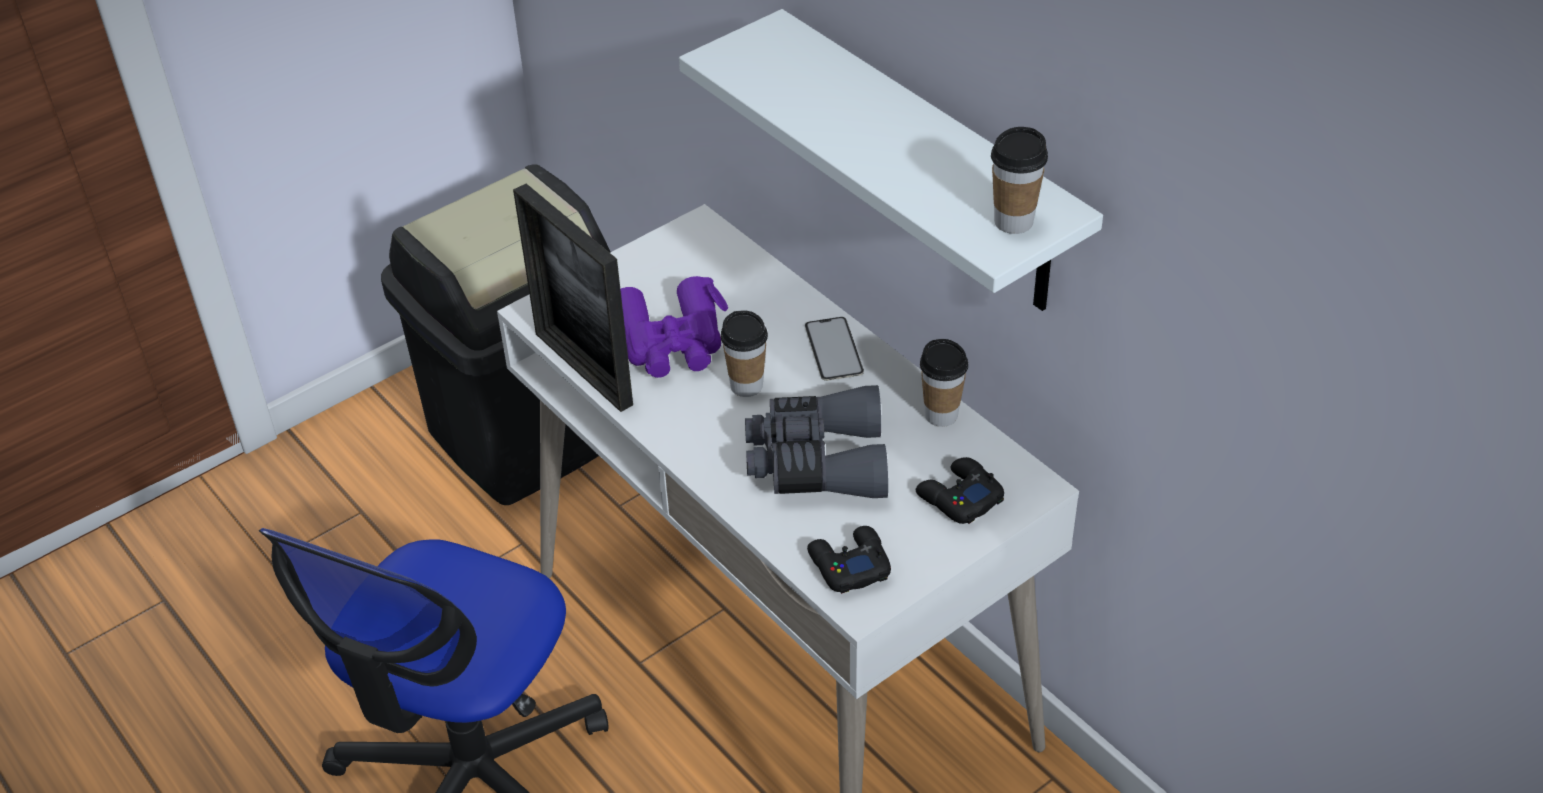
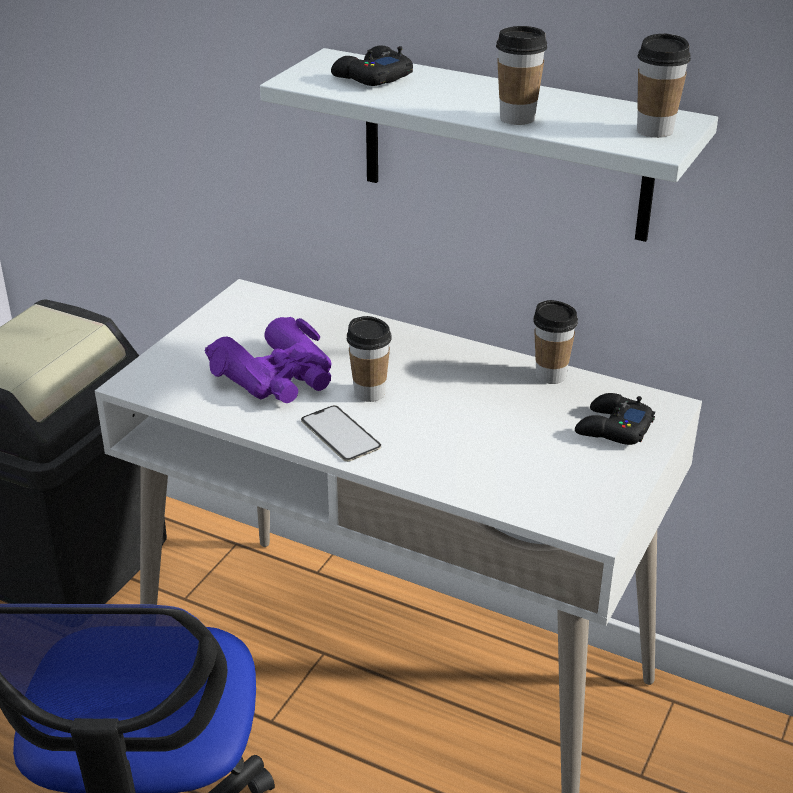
camera: 25 degrees left, 10 degrees down
(583, 369) = (209, 414): picture frame -> none
(816, 461) = (473, 432): grey binoculars -> none
(833, 349) = (426, 351): phone -> phone (340, 434)
(848, 565) = (561, 501): black game controller -> black game controller (371, 77)
(889, 169) = (517, 118): none -> cup

